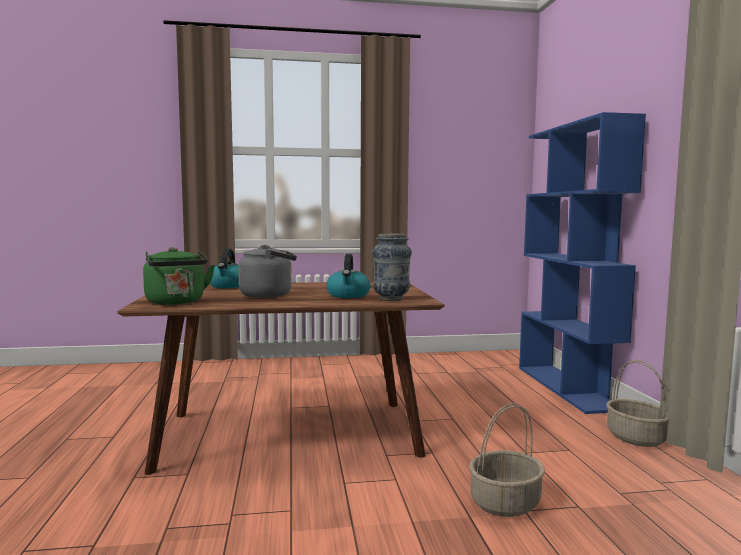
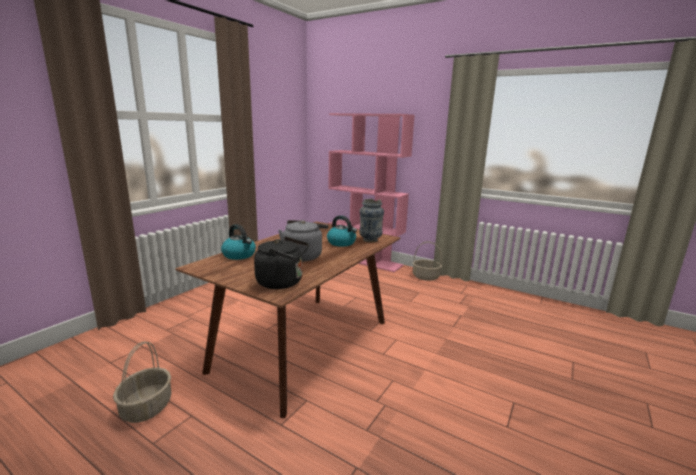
camera: 50 degrees left, 10 degrees up
(177, 302) = (283, 282): green kettle -> black kettle
(505, 502) = (443, 326): basket -> basket (146, 407)
(567, 387) = (365, 260): blue bookcase -> pink bookcase

